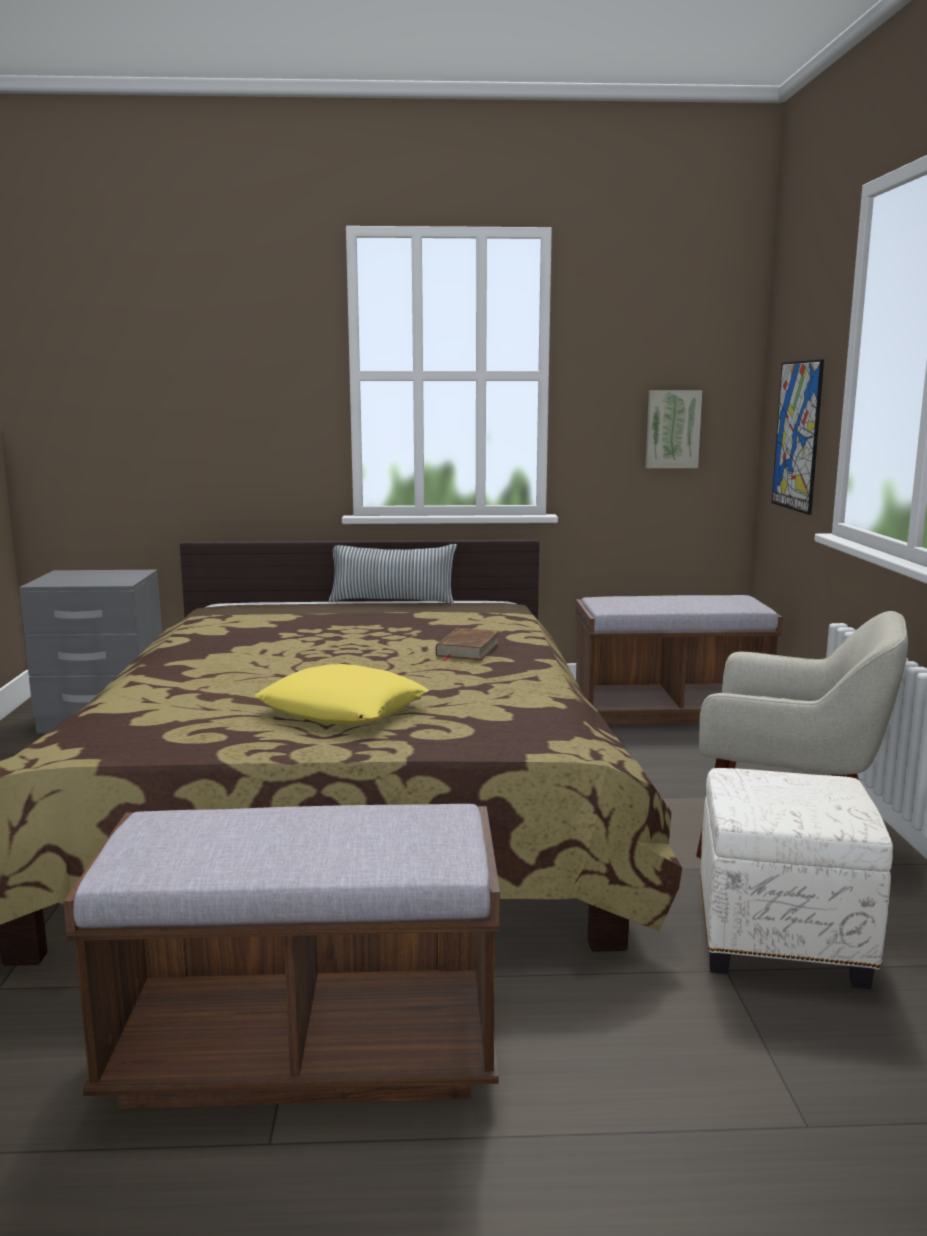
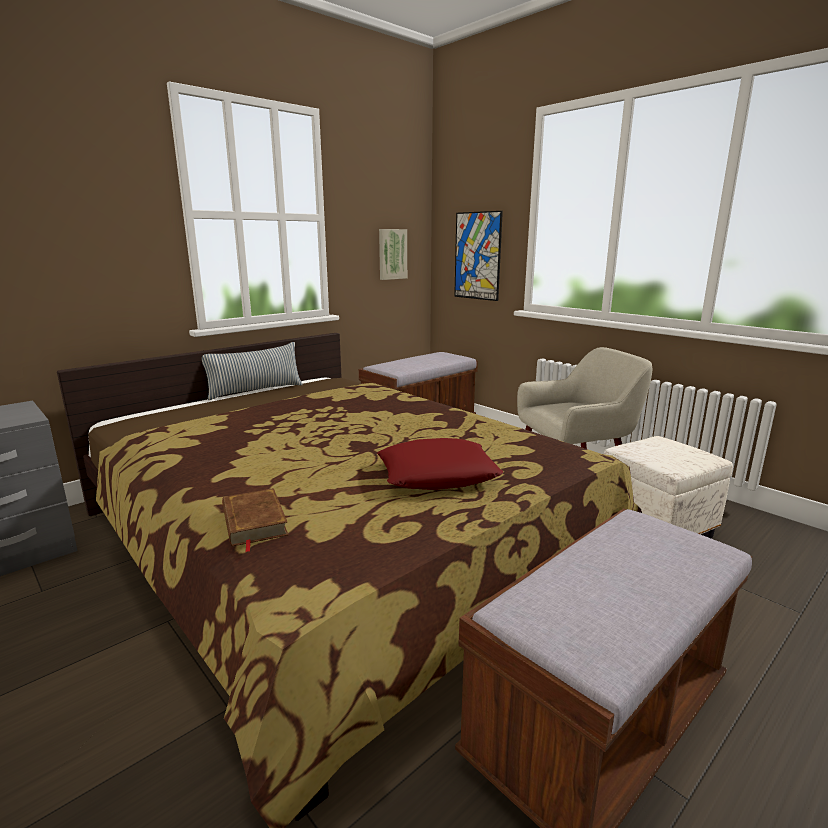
camera: 40 degrees left, 5 degrees up
(342, 709) = (437, 474): yellow pillow -> red pillow
(467, 649) = (403, 412): brown book -> brown book (253, 522)

